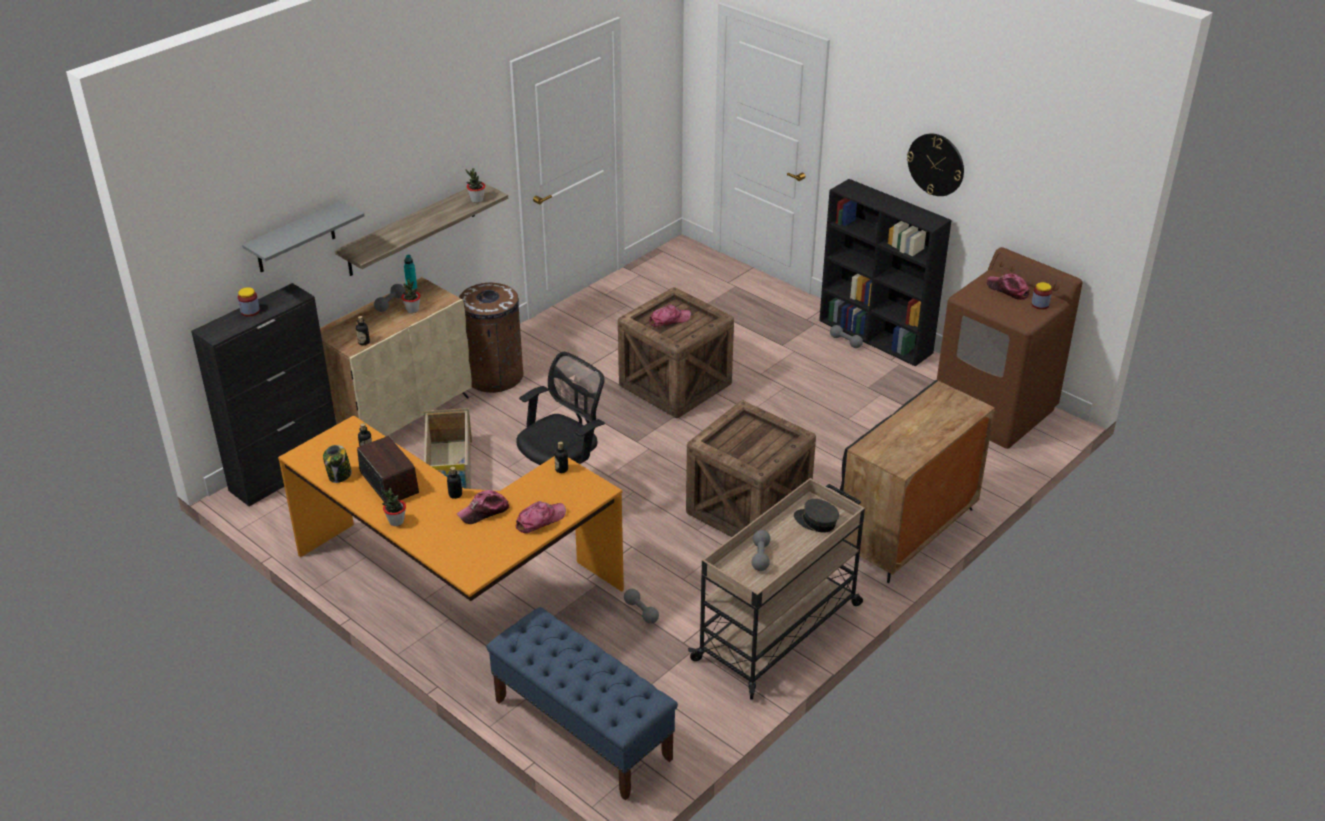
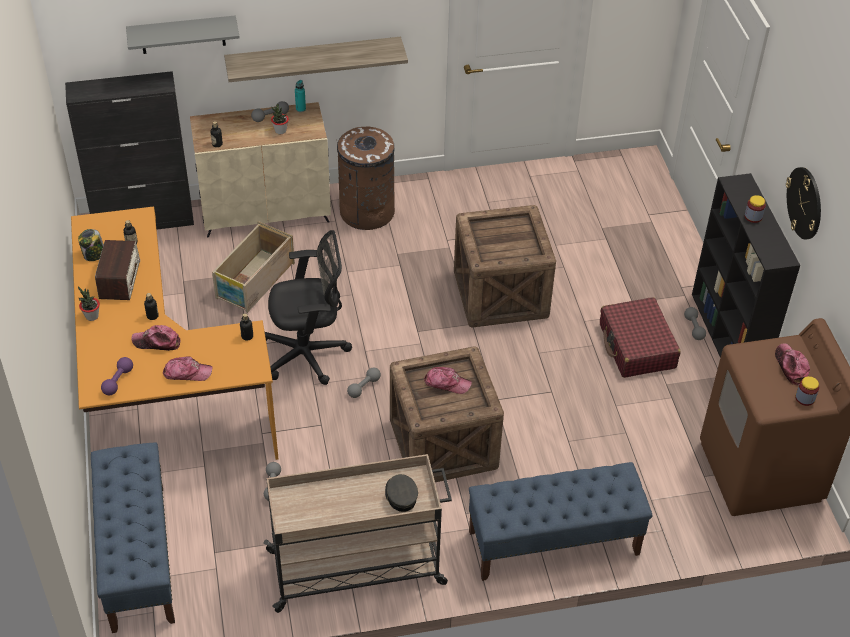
camera: 35 degrees right, 10 degrees up
(250, 311) = (119, 84): jar -> jar (753, 217)
(477, 200) = (377, 54): potted plant -> none
(483, 557) = (118, 381): none -> purple dumbbell
(669, 320) = (500, 236): cap -> cap (447, 383)
(760, 556) = (324, 501): grey dumbbell -> grey dumbbell (364, 387)
(818, 372) = (637, 346): none -> red suitcase
(907, 532) = (553, 543): black cabinet -> blue bench

